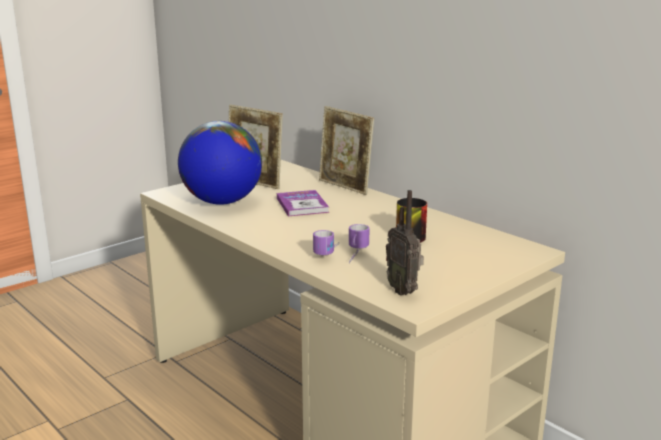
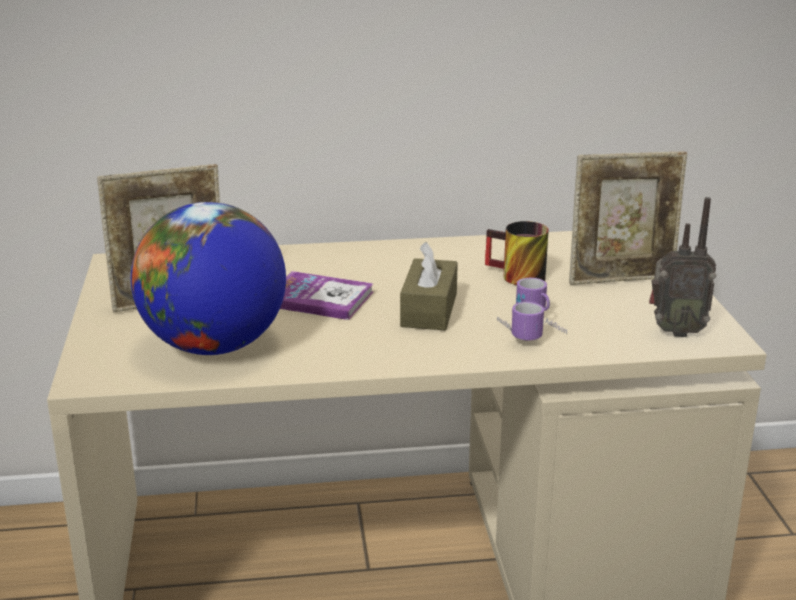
camera: 55 degrees left, 5 degrees up
(327, 228) = (429, 310): none -> brown tissue box
(345, 187) = (292, 253): picture frame -> picture frame (621, 279)

